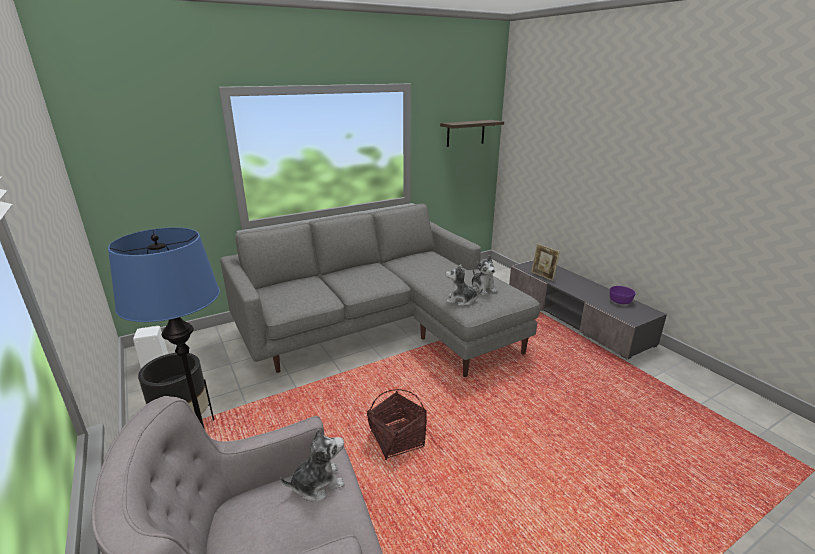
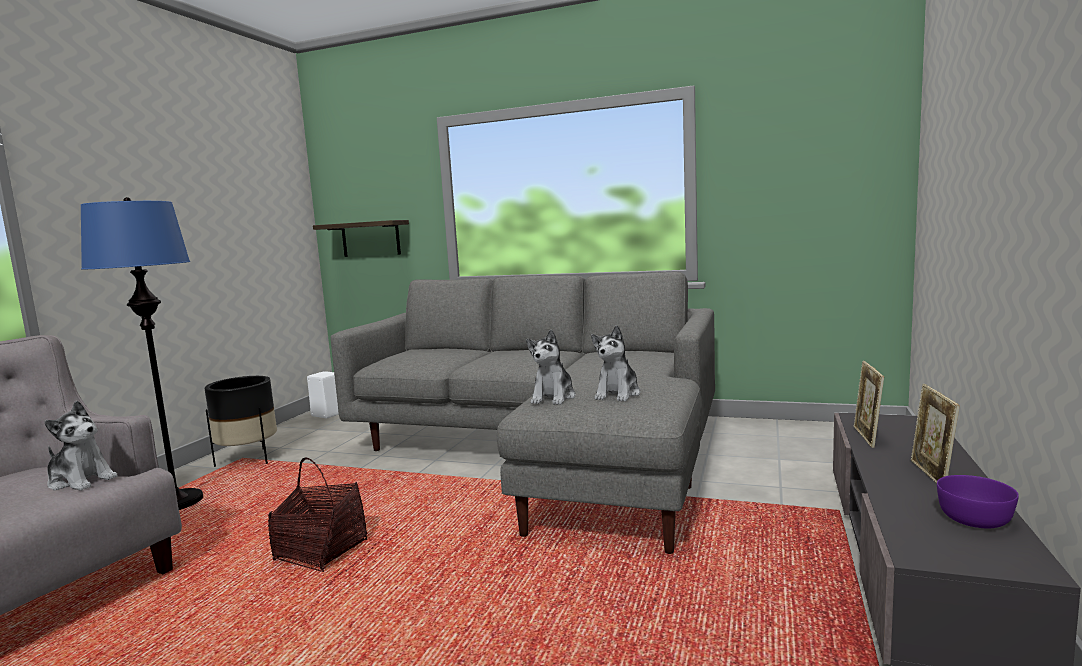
camera: 50 degrees right, 15 degrees down
(461, 300) = (553, 397): plush toy -> plush toy turned 135 degrees counterclockwise
(465, 133) = (819, 161): shelf -> shelf (370, 239)
(585, 287) = (931, 475): none -> picture frame

